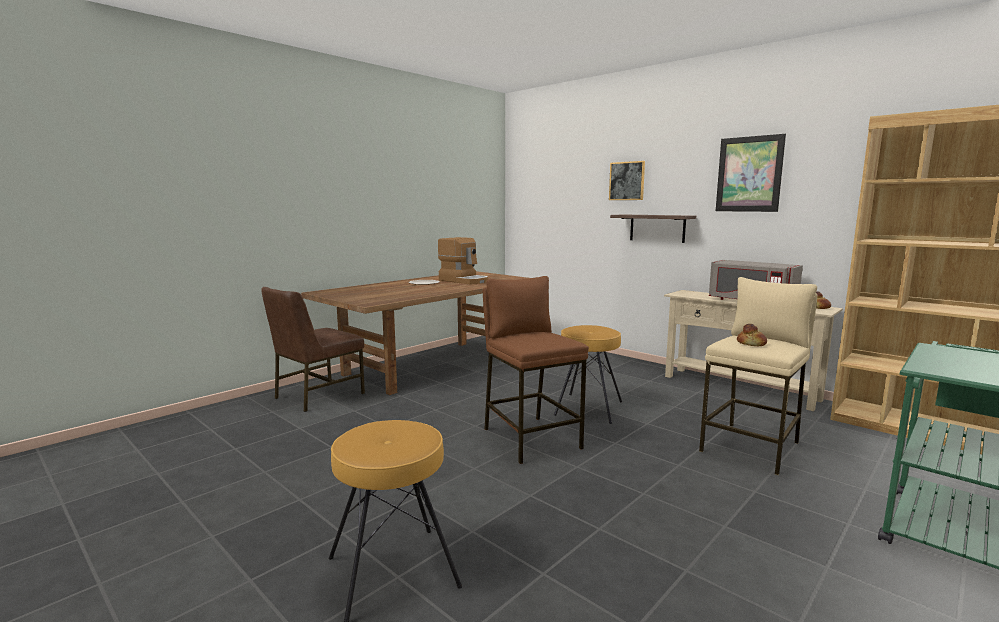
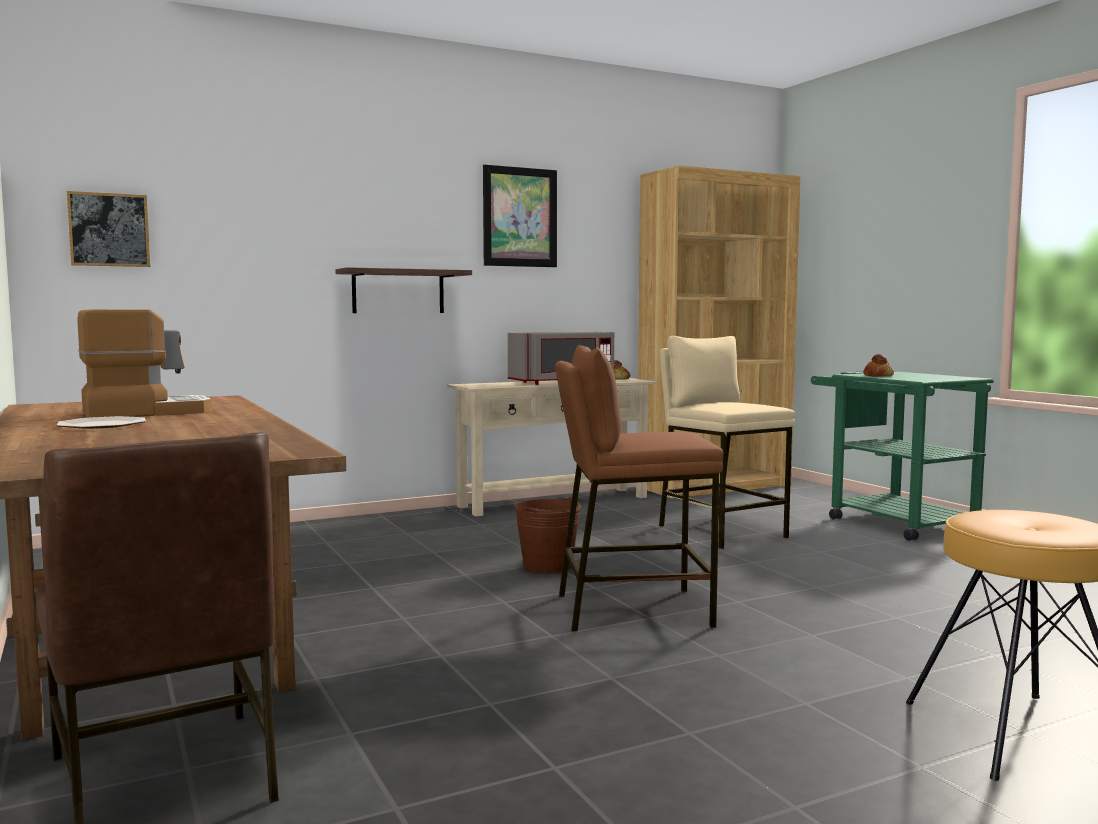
camera: 70 degrees left, 5 degrees down
(588, 408) = (547, 566): brown stool -> brown bucket
(627, 181) = (338, 212): picture -> picture (109, 230)
(751, 343) = (737, 404): bread -> bread (877, 376)

